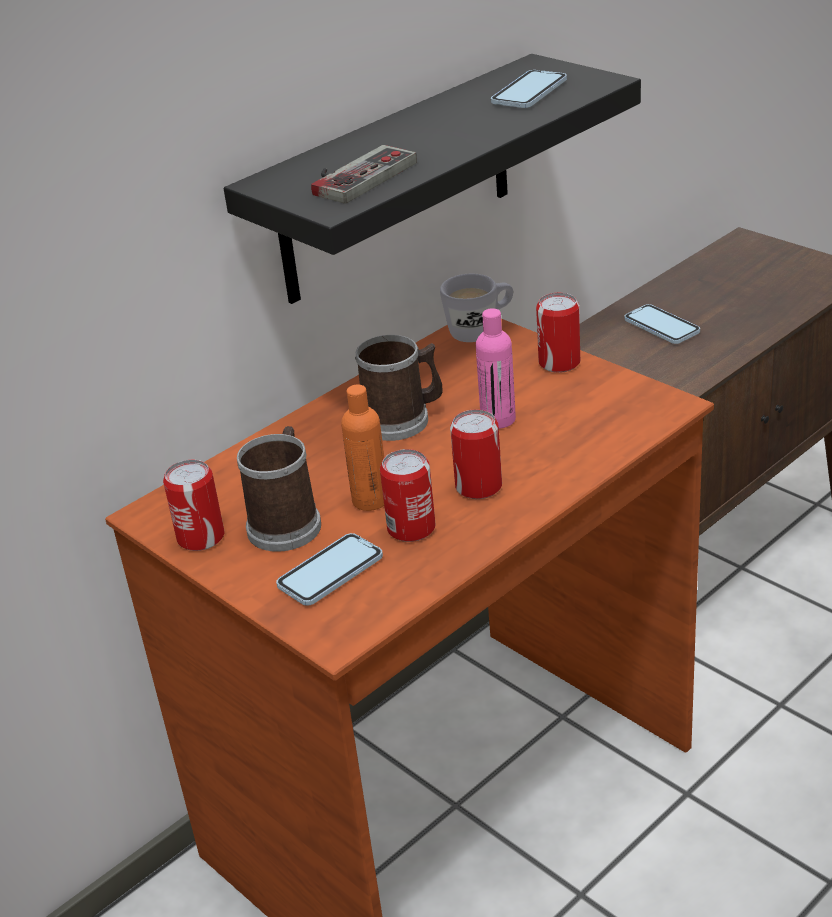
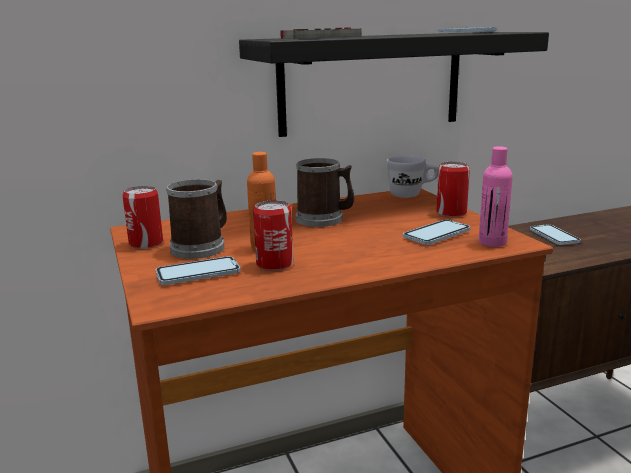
camera: 20 degrees right, 15 degrees down
(478, 486) = (341, 254): can -> none
(498, 419) = (386, 229): pink bottle -> pink bottle (492, 242)
(568, 415) = (436, 234): none -> phone

